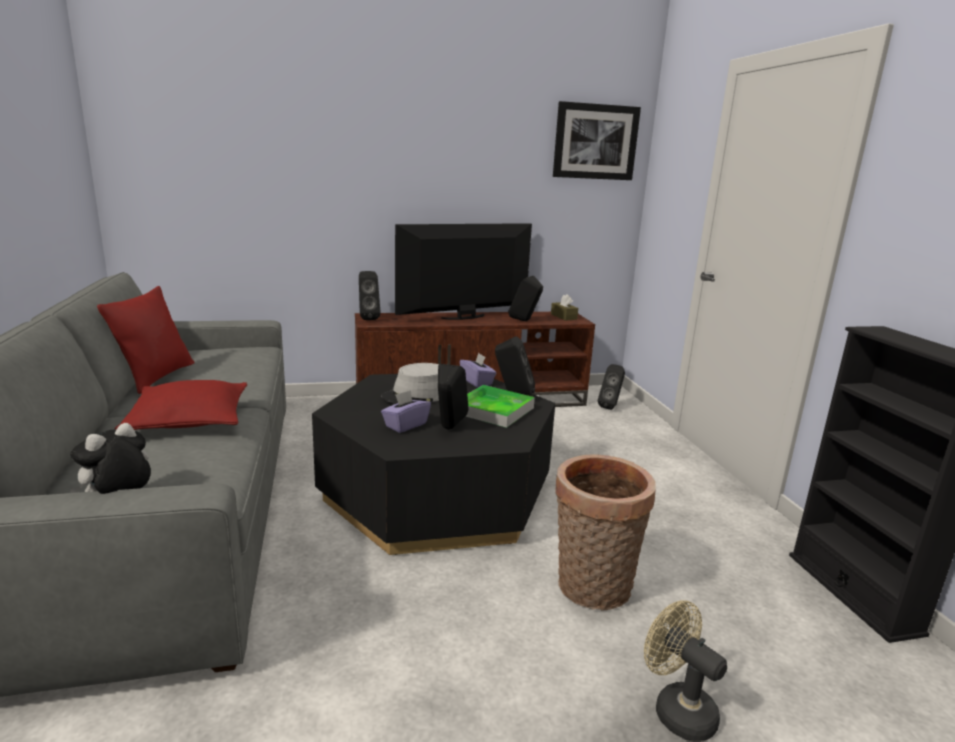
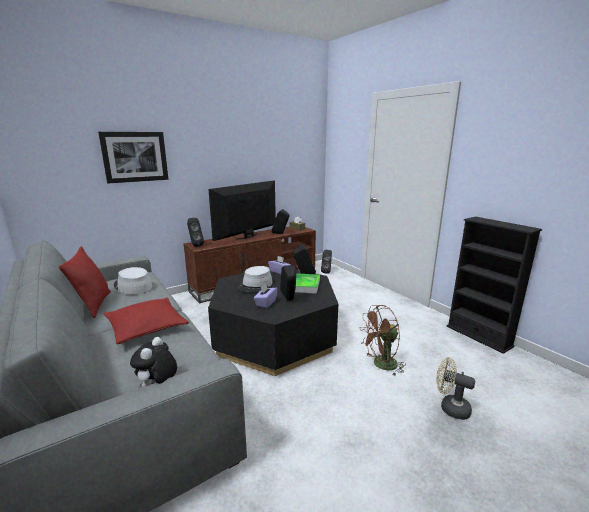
camera: 20 degrees left, 0 degrees up
(228, 361) = (132, 286): none -> grey hat
(591, 590) = (381, 365): basket -> brown fan
(595, 142) = (301, 134): picture -> picture (135, 157)

